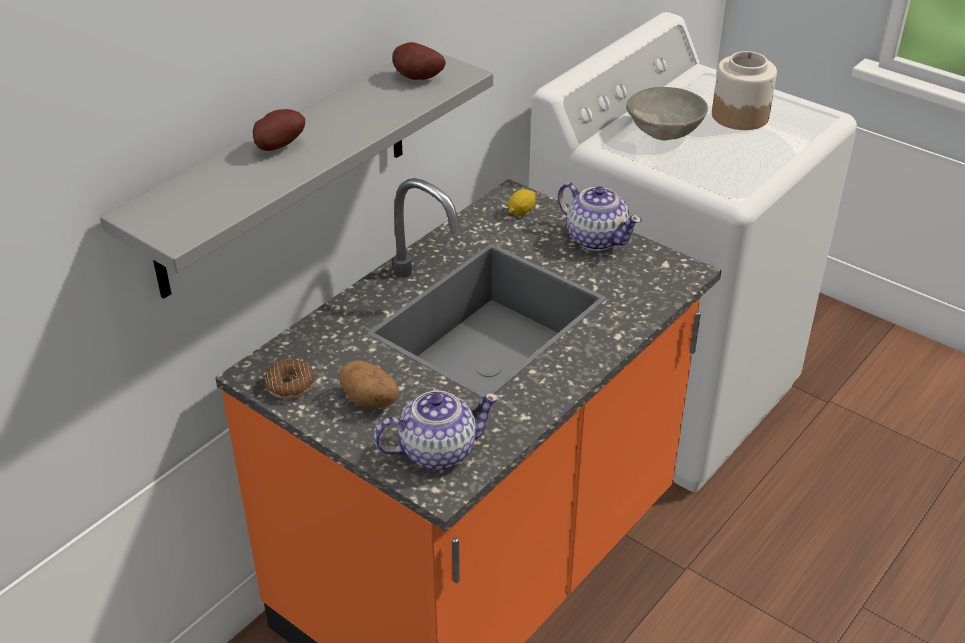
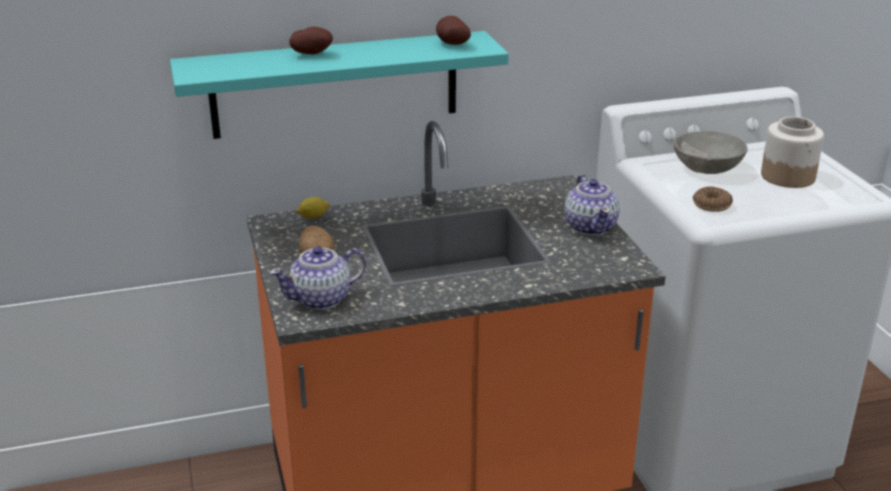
camera: 35 degrees right, 10 degrees down
(284, 171) = (335, 85): grey shelf -> turquoise shelf
(290, 385) = (282, 235): donut -> donut (711, 205)
(436, 451) = (321, 299): teapot -> teapot turned 135 degrees clockwise
(521, 212) = (555, 195): lemon -> lemon (313, 216)

